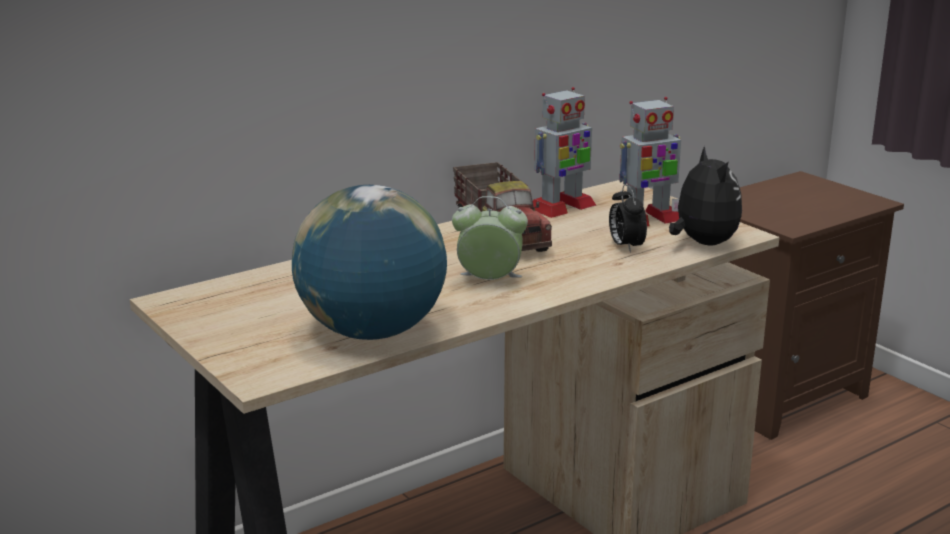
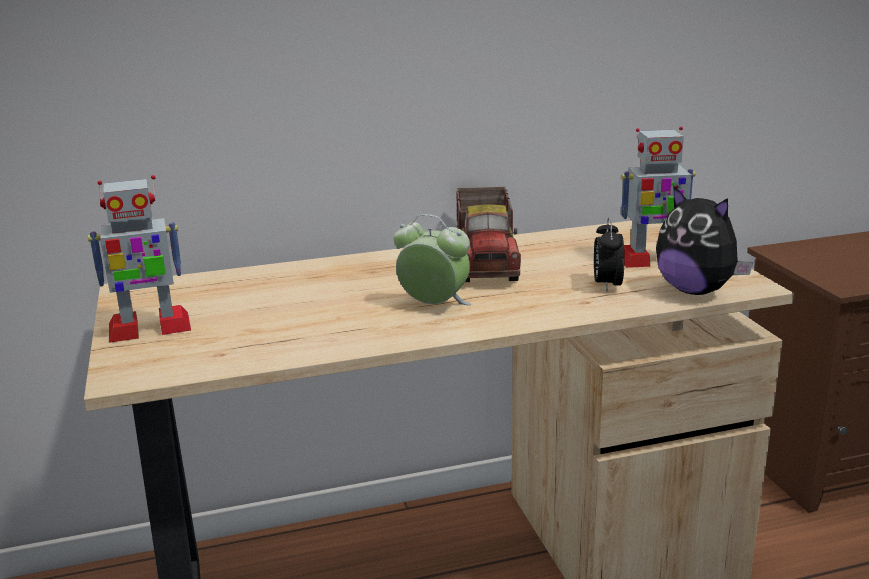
camera: 20 degrees right, 0 degrees up
(371, 332) = (271, 343): globe -> none
(561, 207) = (572, 239): toy robot -> toy robot (148, 327)
(702, 243) = (696, 290): plush toy -> plush toy turned 135 degrees clockwise

